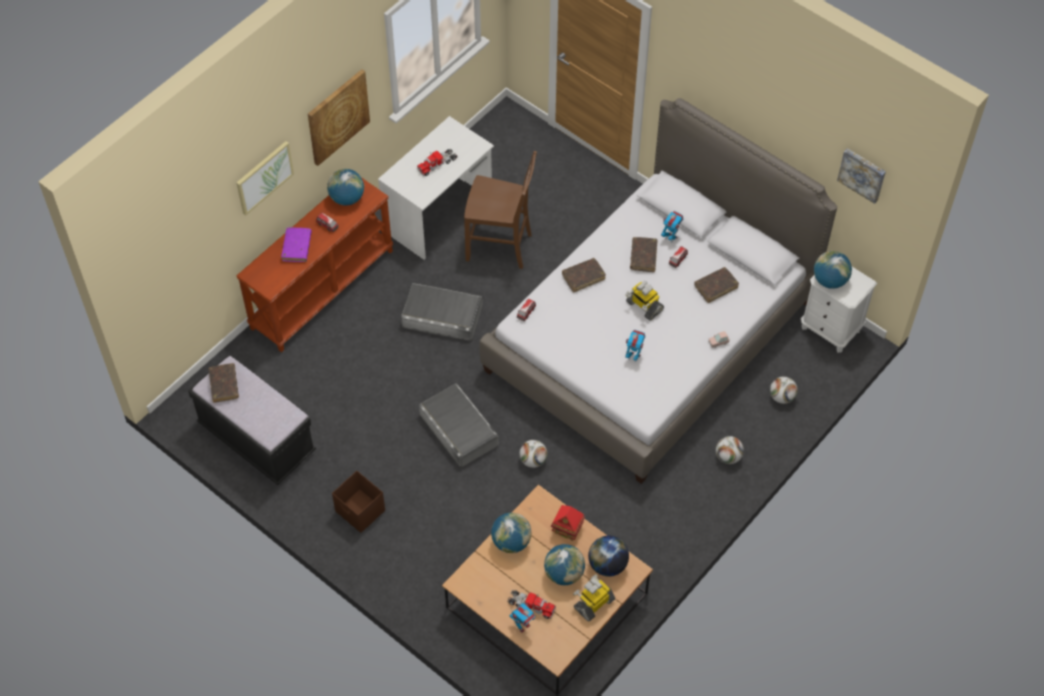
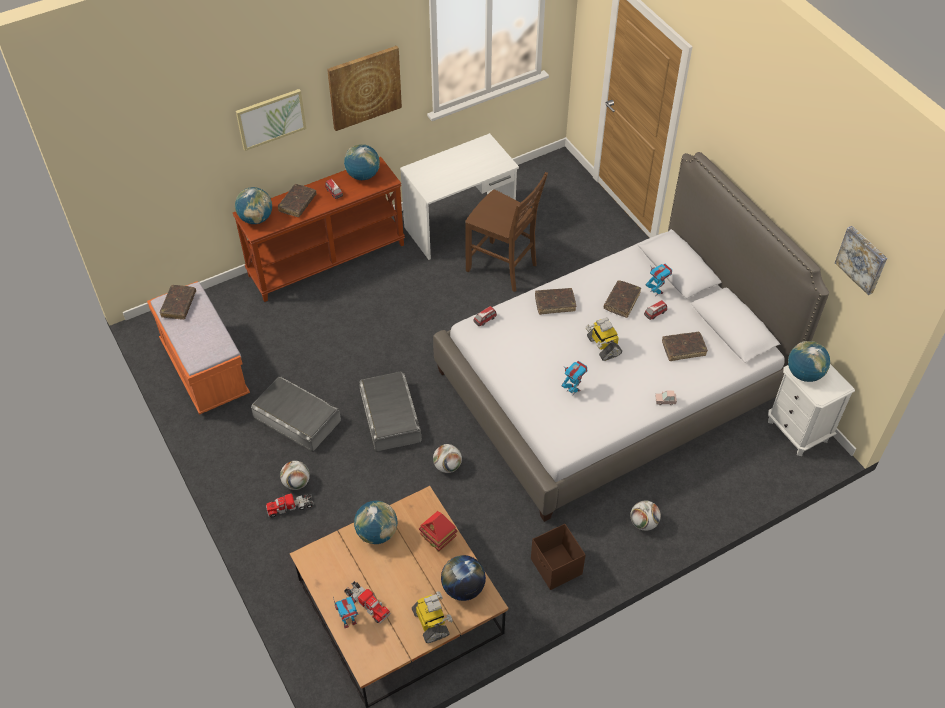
camera: 20 degrees right, 5 degrees down
(257, 439) = (205, 369): black bench -> orange bench
(297, 247) = (297, 204): purple book -> brown book
(360, 511) = (263, 463): brown storage box -> brown storage box (556, 567)
(437, 164) = (459, 169): toy truck -> toy truck (290, 507)
(442, 317) = (422, 312): grey storage box -> grey storage box (296, 419)
(564, 573) = (415, 582): globe -> globe (256, 219)
(593, 603) = (431, 623): toy robot -> toy robot turned 90 degrees clockwise
(781, 397) = (722, 481): football -> football (296, 482)

